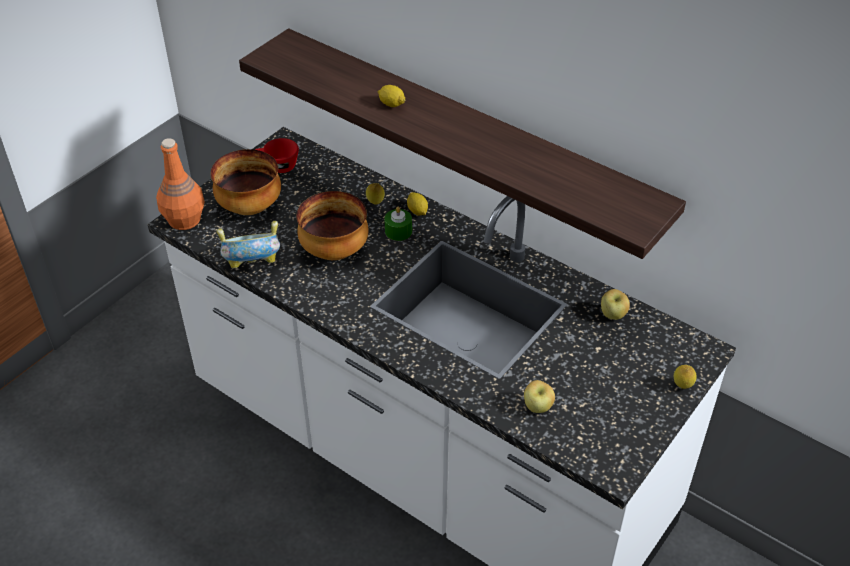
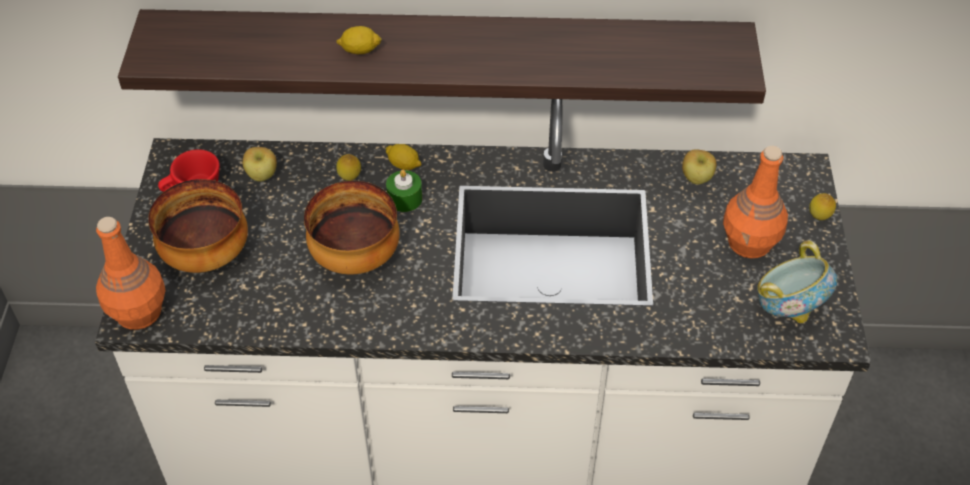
camera: 35 degrees left, 5 degrees up
(253, 266) = (278, 323): bowl -> bowl (789, 308)
(538, 407) = (714, 314): apple -> apple (262, 176)
(611, 376) = (750, 242): none -> orange bottle

